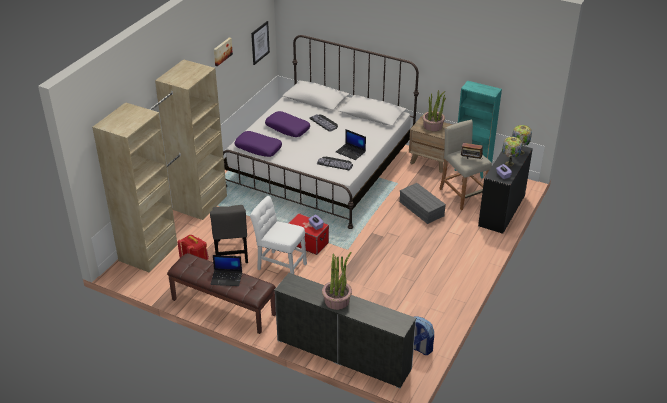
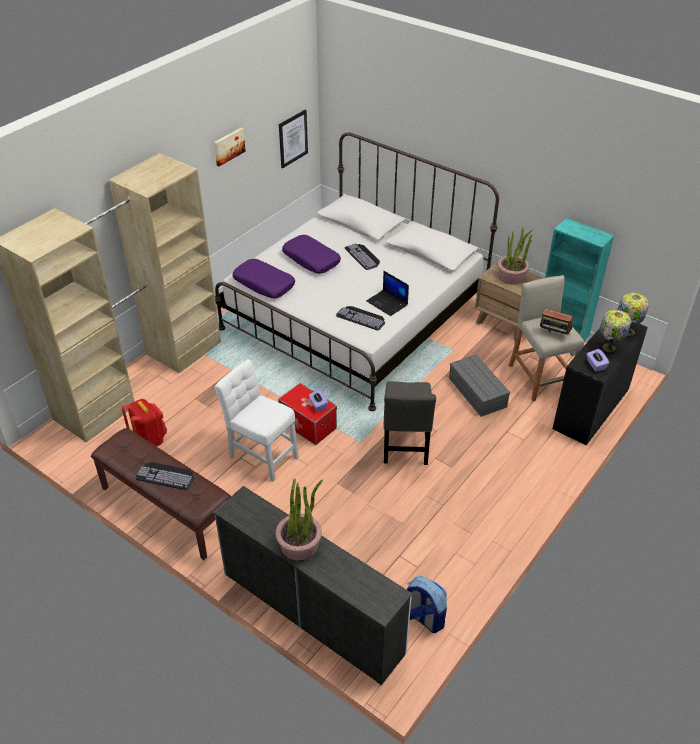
camera: 10 degrees right, 5 degrees up
(227, 278) = (166, 475): laptop -> keyboard
(231, 253) = (202, 427): grey chair -> grey chair (405, 446)

